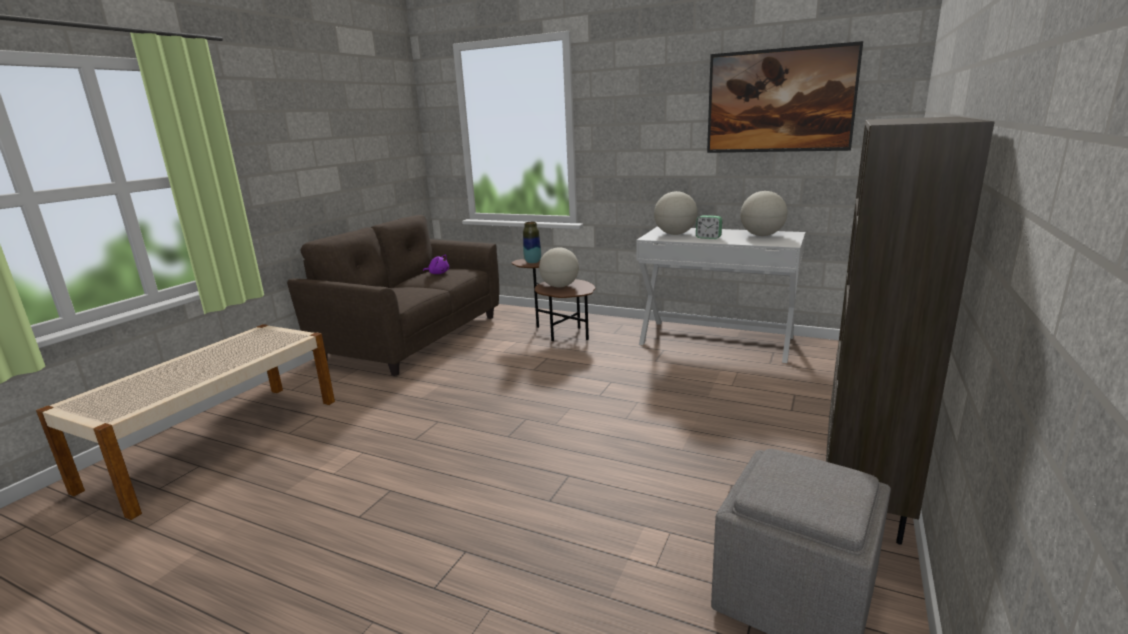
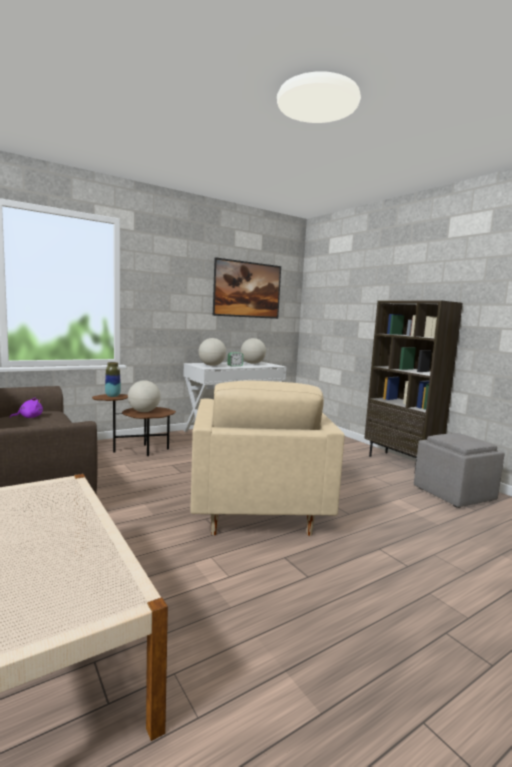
camera: 60 degrees left, 10 degrees down
(493, 436) = (256, 508): none -> beige armchair

